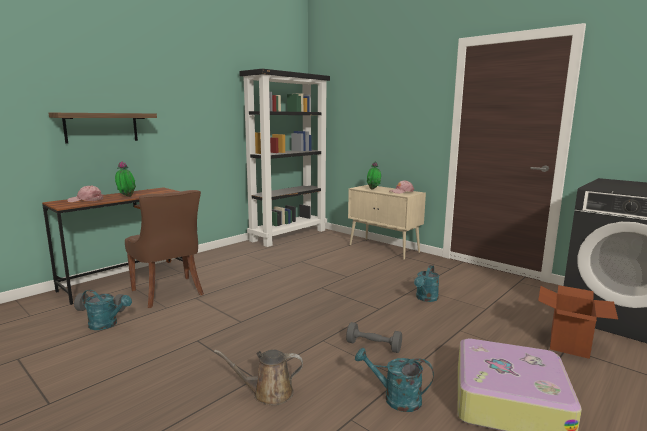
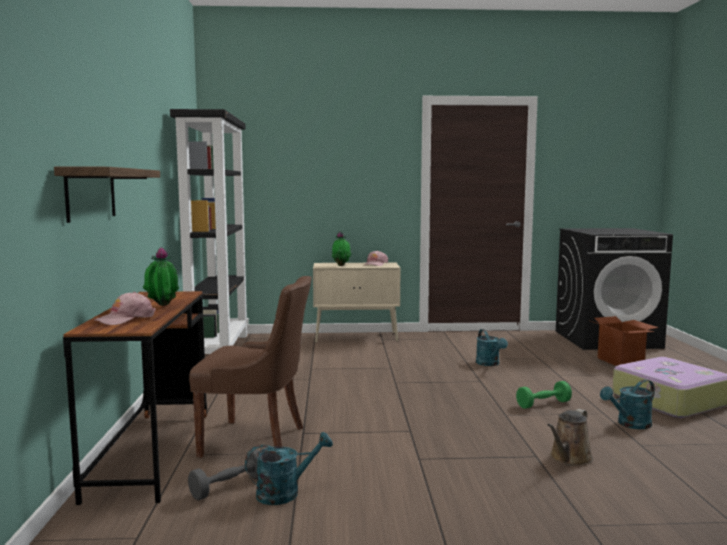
camera: 45 degrees left, 5 degrees down
(373, 346) = (543, 404): grey dumbbell -> green dumbbell

